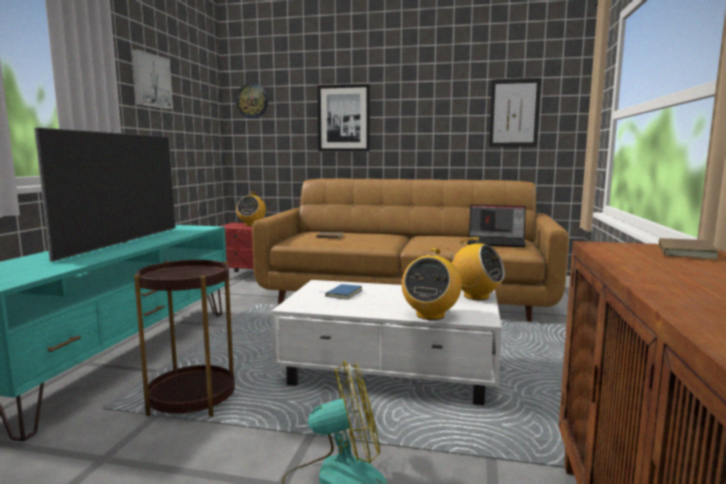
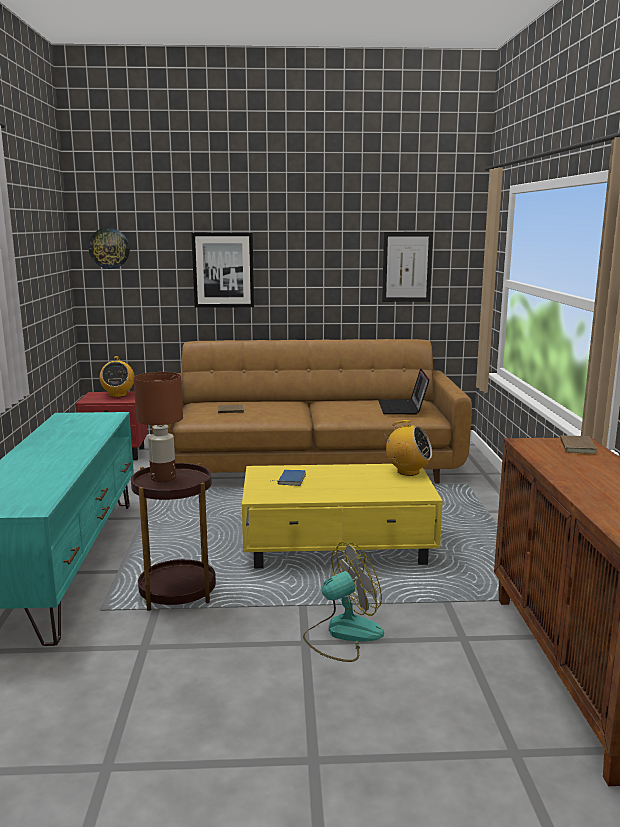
camera: 15 degrees left, 5 degrees up
(123, 242) = (57, 446): television -> none
(150, 81) = (22, 248): picture -> none
(179, 272) = (163, 478): none -> brown table lamp
(392, 372) = (339, 546): white coffee table -> yellow coffee table
(430, 315) = (381, 495): radio -> none
(497, 242) = (402, 408): laptop -> laptop turned 90 degrees clockwise

